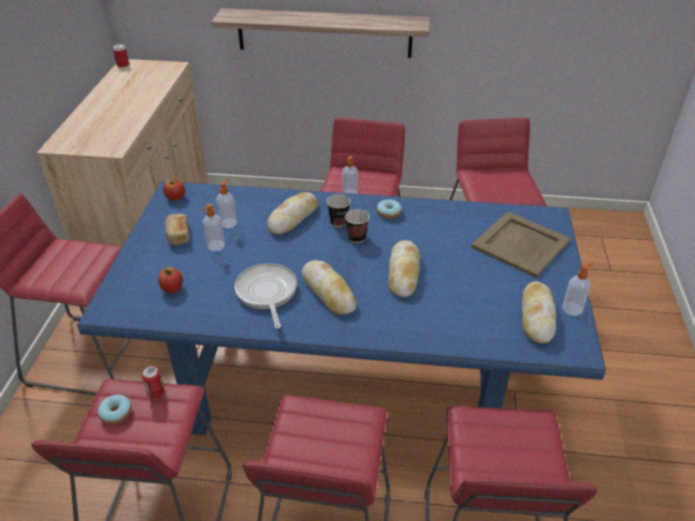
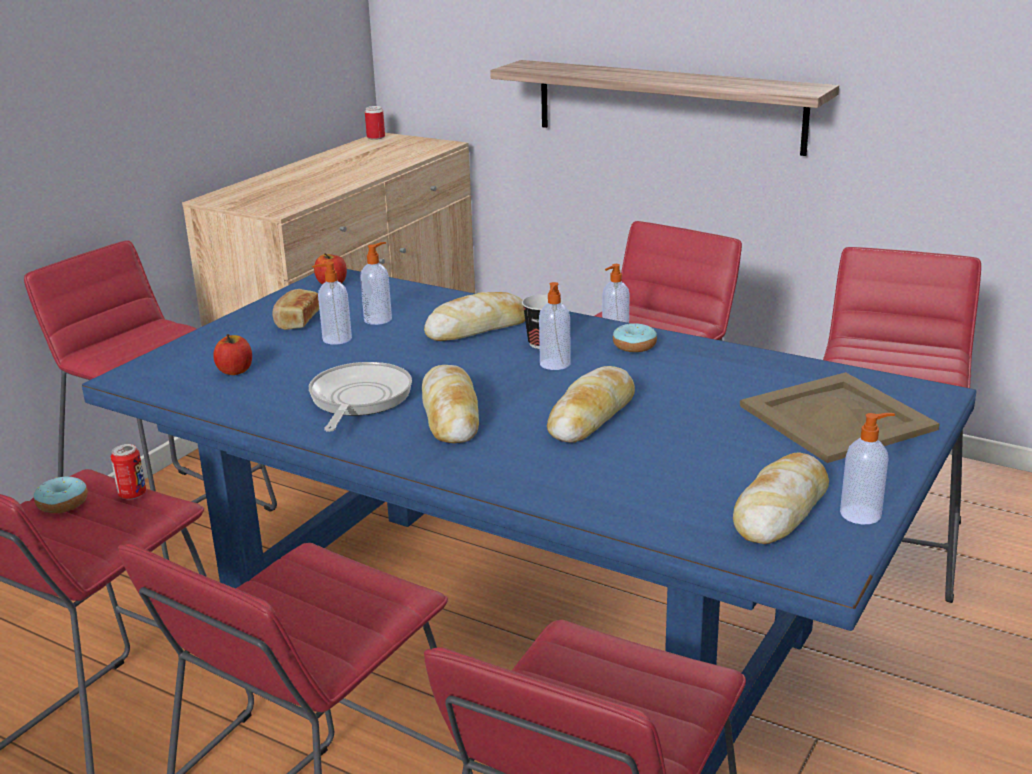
camera: 25 degrees right, 15 degrees down
(357, 238) = (554, 364): cup -> soap dispenser

